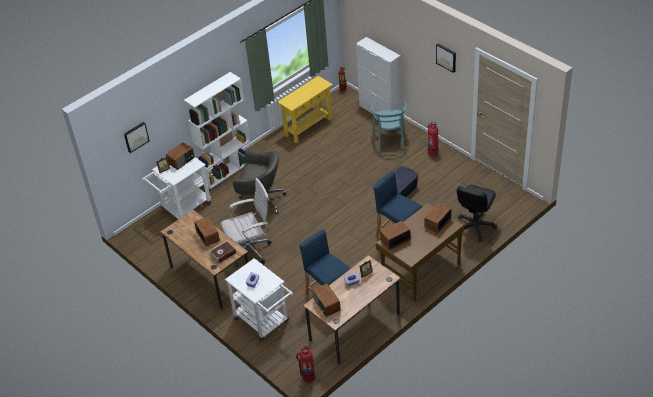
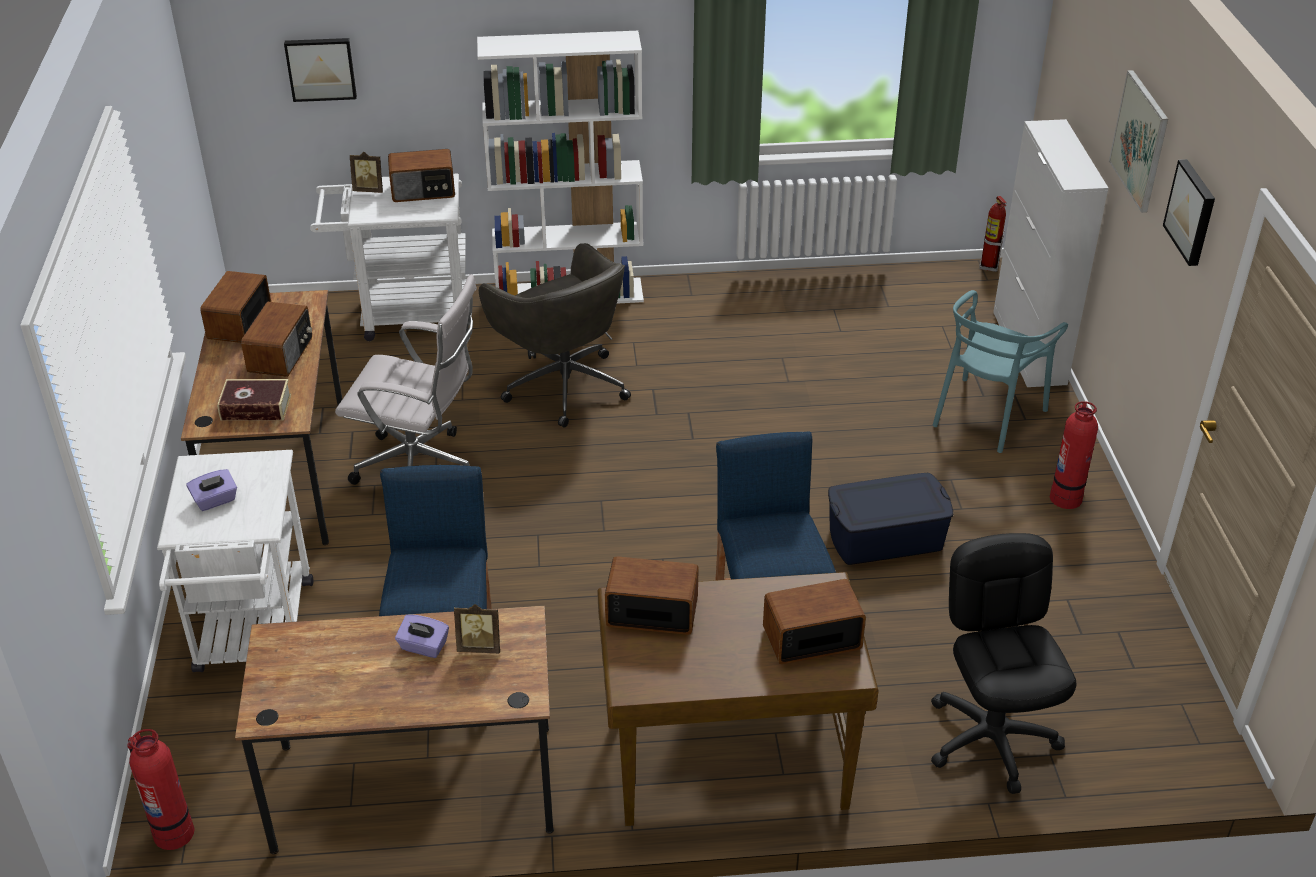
camera: 35 degrees right, 5 degrees down
(308, 127) = (831, 299): yellow console table -> none
(326, 305) = (298, 661): radio -> radio (238, 322)
(411, 40) = (1140, 140): none -> picture
(474, 227) = (991, 739): black office chair -> black office chair turned 105 degrees clockwise

